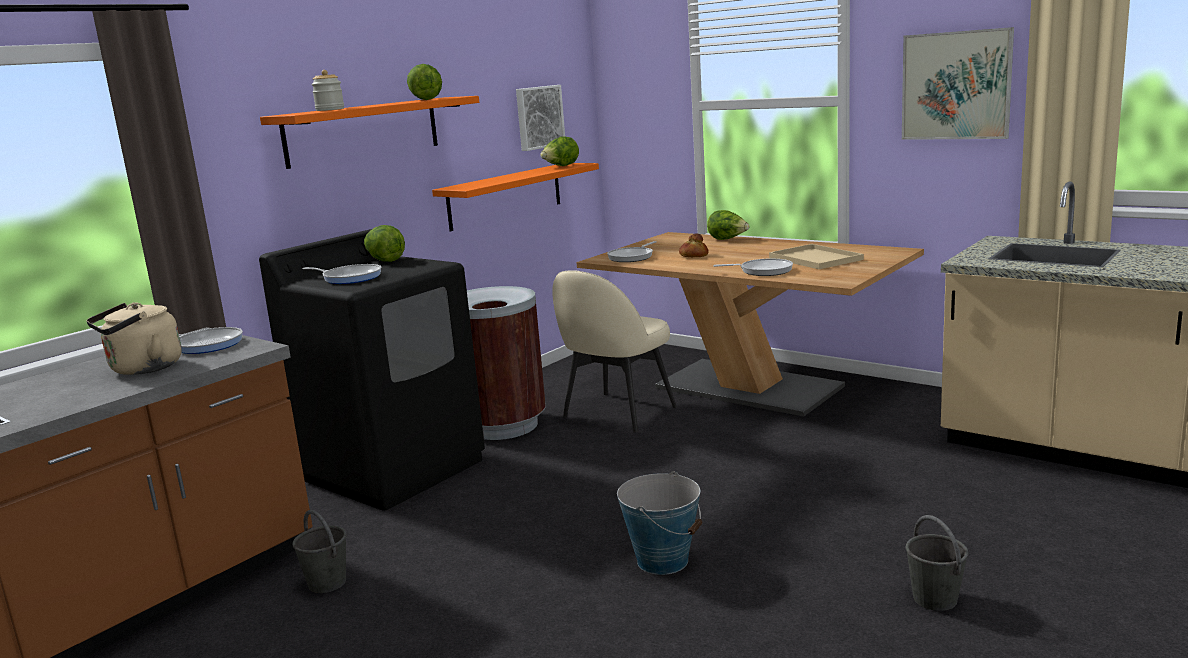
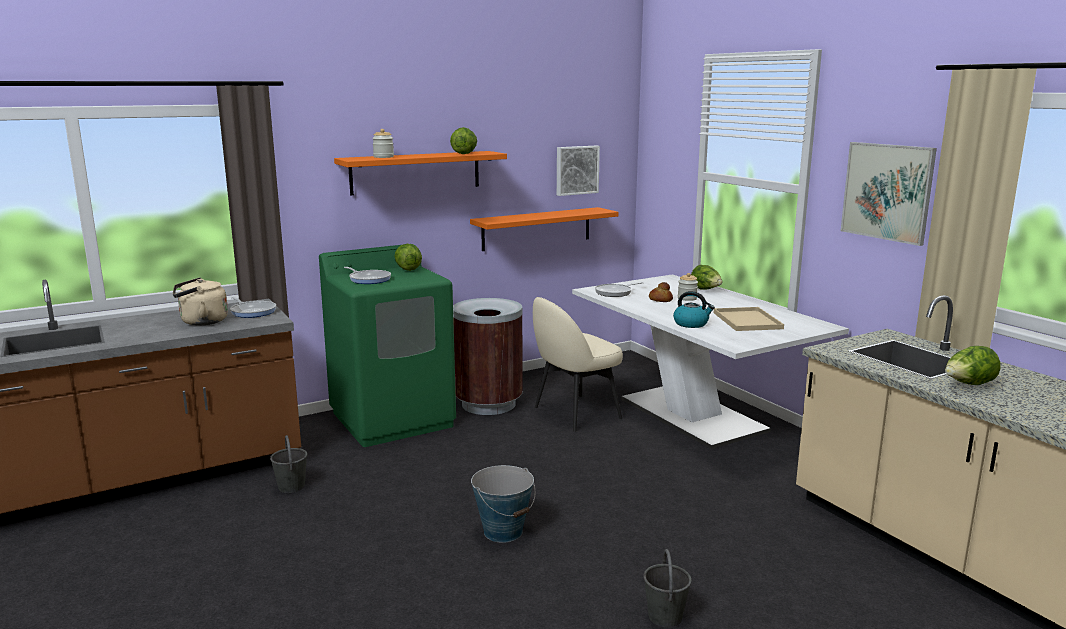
camera: 20 degrees right, 0 degrees up
(394, 469) = (393, 419): black washing machine -> green washing machine
(560, 166) = (587, 211): lettuce -> lettuce (968, 385)
(720, 250) = (687, 298): none -> jar
(748, 387) = (692, 415): brown dining table -> white dining table
(763, 271) = (691, 324): frying pan -> kettle

